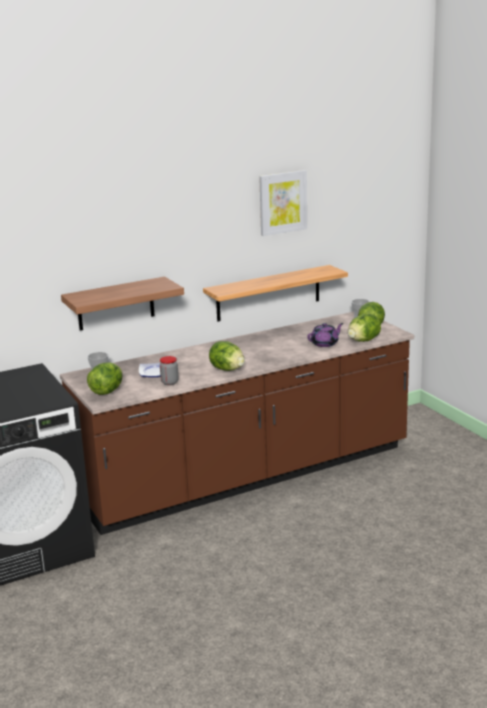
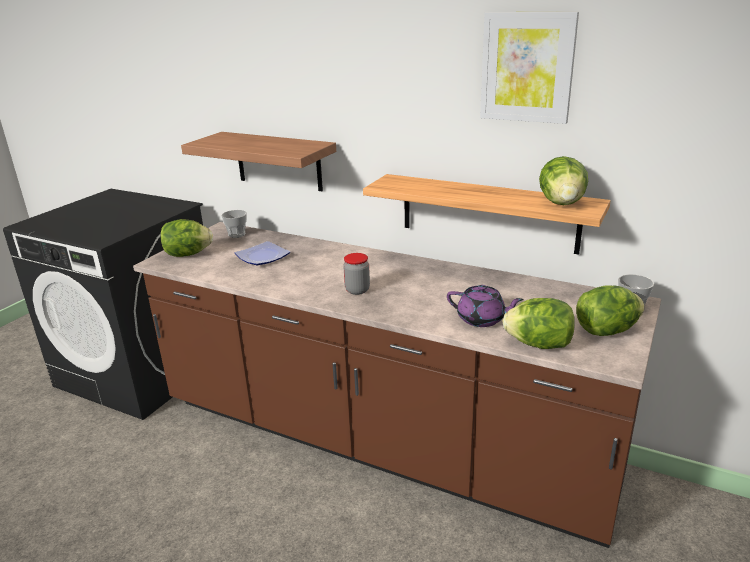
camera: 55 degrees right, 5 degrees up
(169, 382) = (238, 273): jar -> jar (357, 290)
(227, 369) = (309, 289): lettuce -> lettuce (562, 203)

